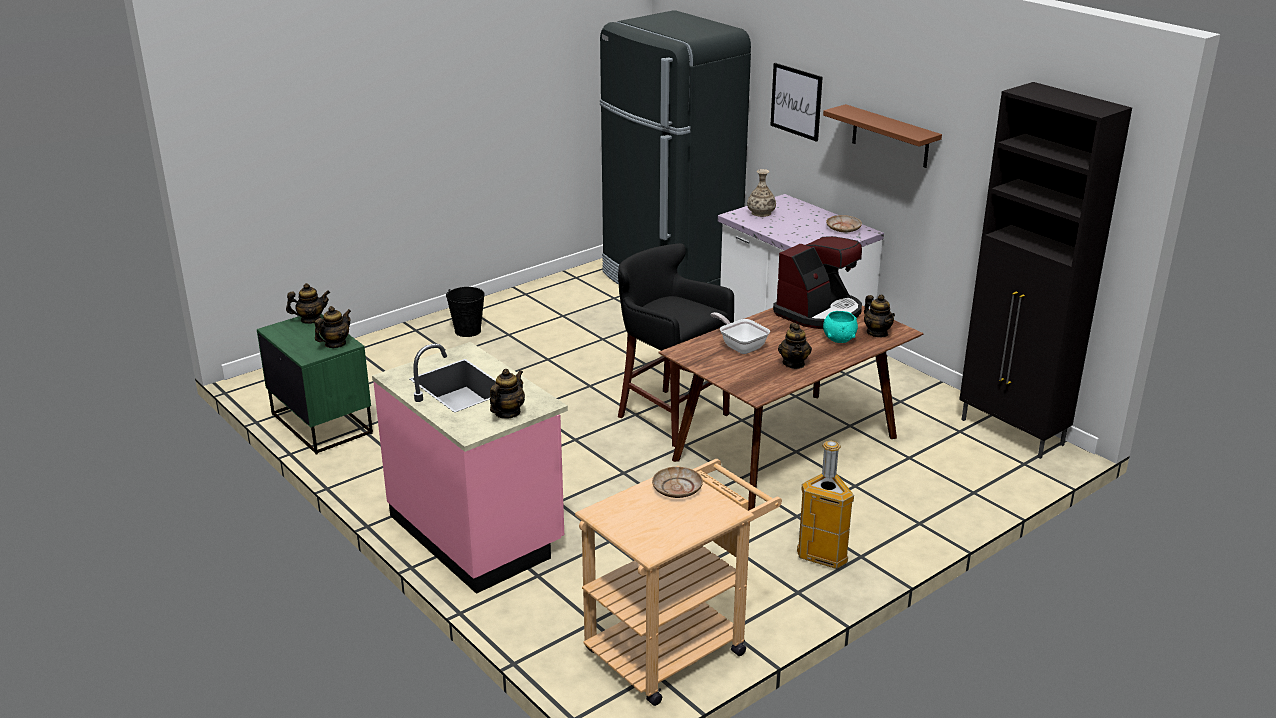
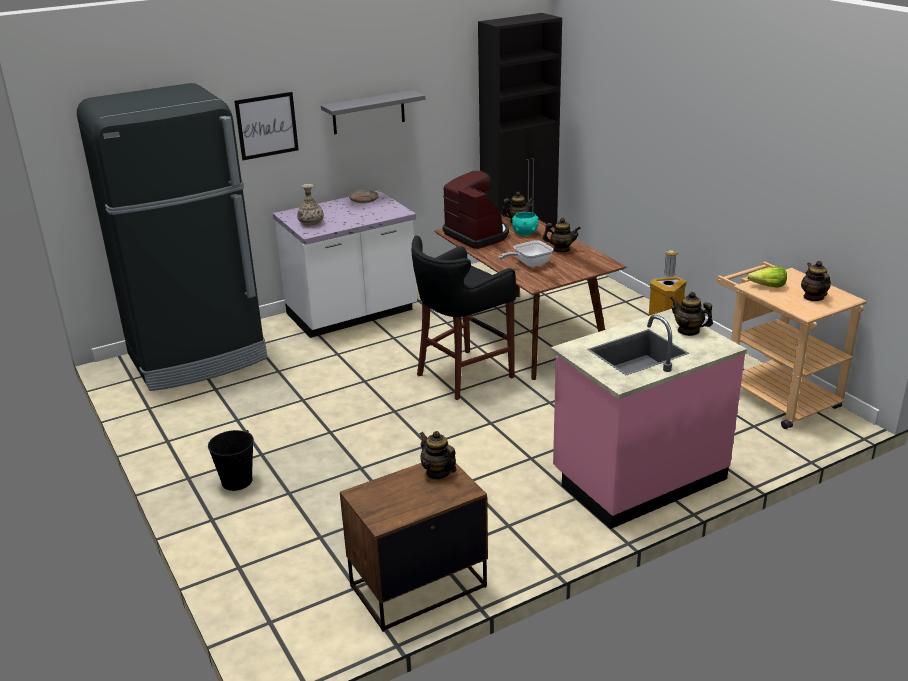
camera: 80 degrees left, 0 degrees up
(310, 320) = (366, 494): teapot -> teapot (813, 297)
(322, 423) = (417, 586): green nightstand -> brown nightstand
(677, 489) = (768, 286): beige plate -> lettuce
(890, 136) = (368, 112): brown shelf -> grey shelf

